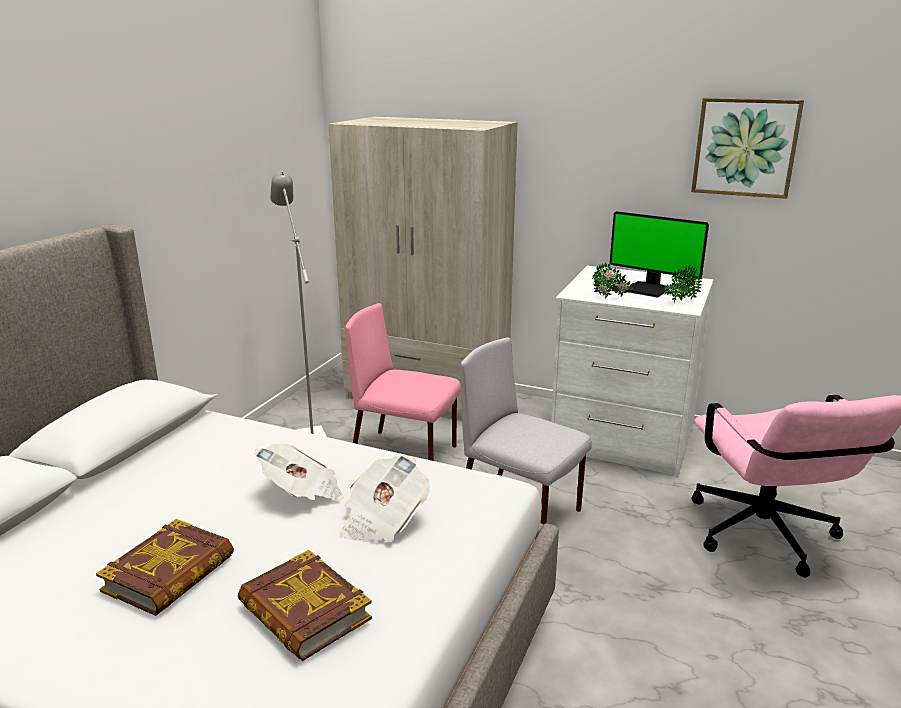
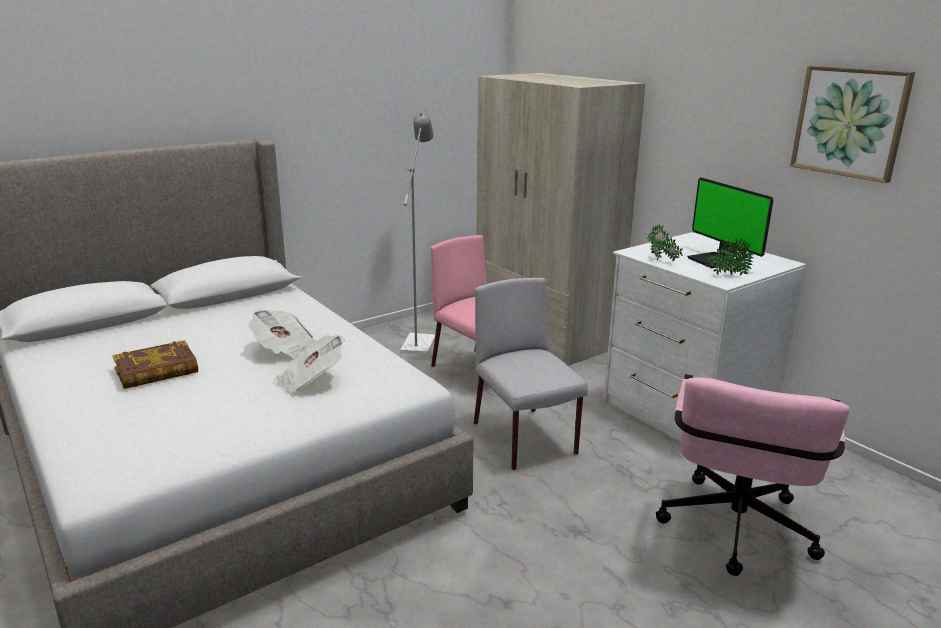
camera: 30 degrees right, 0 degrees up
(304, 612) = (192, 412): book -> none

